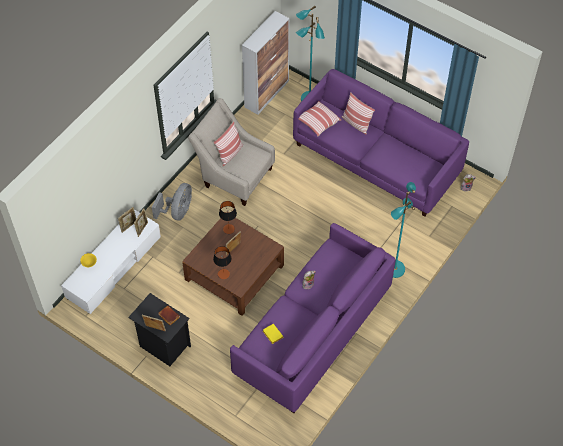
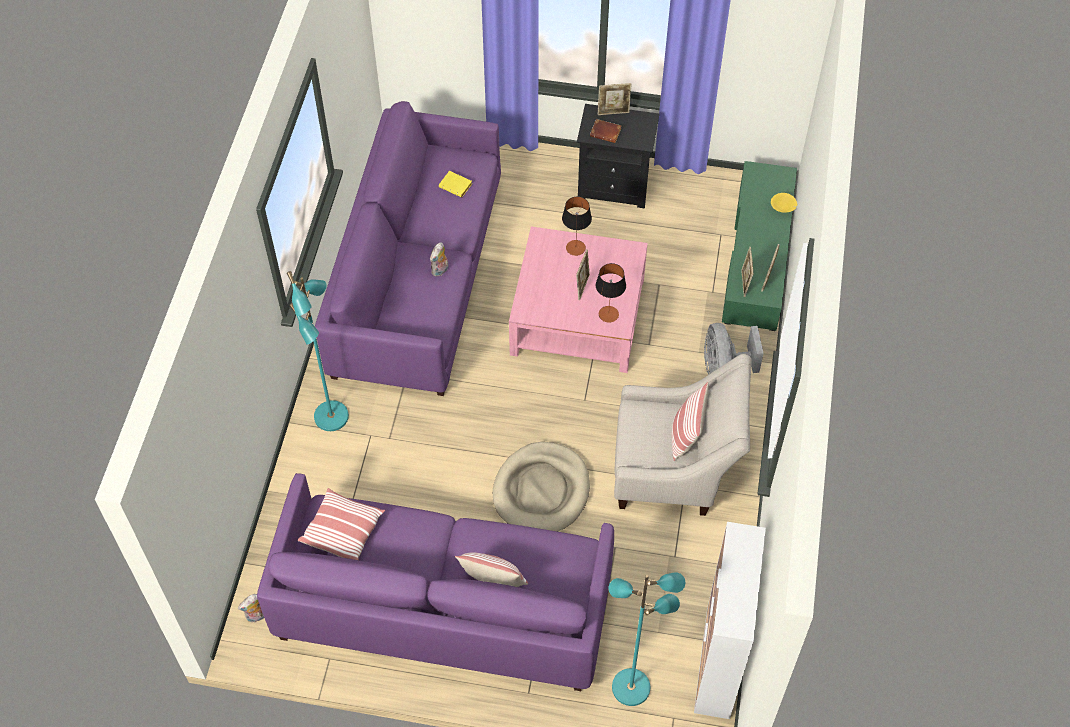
camera: 155 degrees right, 0 degrees up
(113, 267) = (757, 256): white tv stand -> green tv stand
(234, 272) = (578, 316): brown coffee table -> pink coffee table
(304, 191) = (541, 491): none -> beige dog bed
(318, 122) = (564, 553): pillow -> pillow (343, 530)

